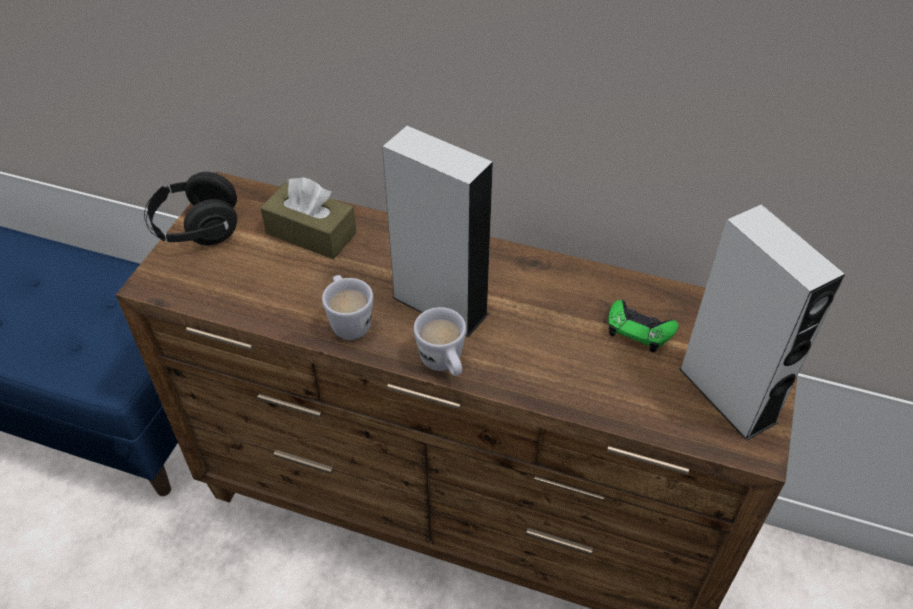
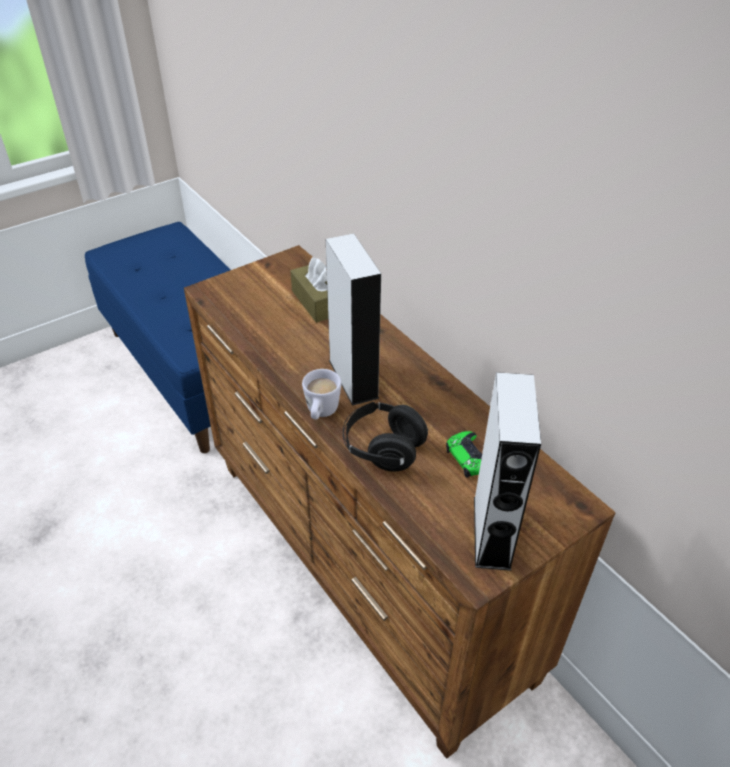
camera: 35 degrees right, 5 degrees down
(196, 229) = (257, 272): black headphones -> black headphones (383, 449)
(349, 321) = (290, 361): white mug -> none

